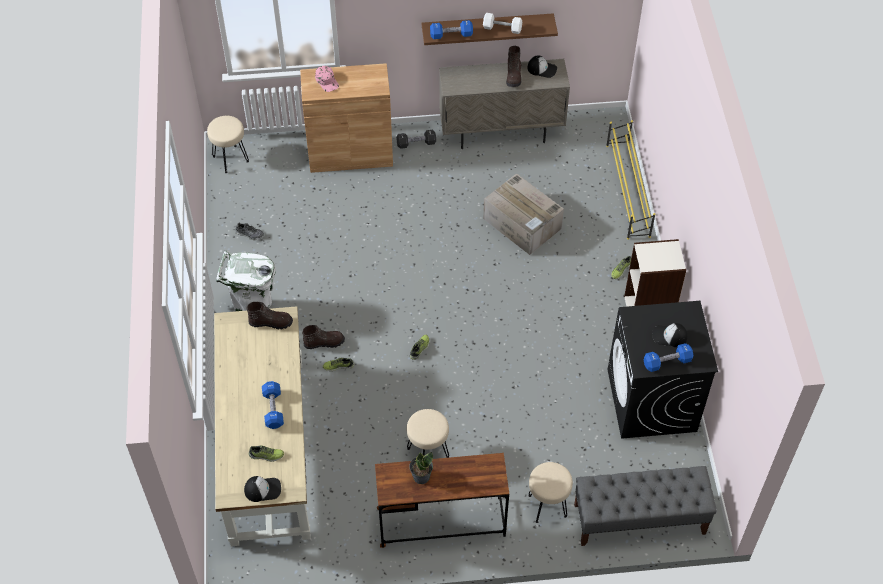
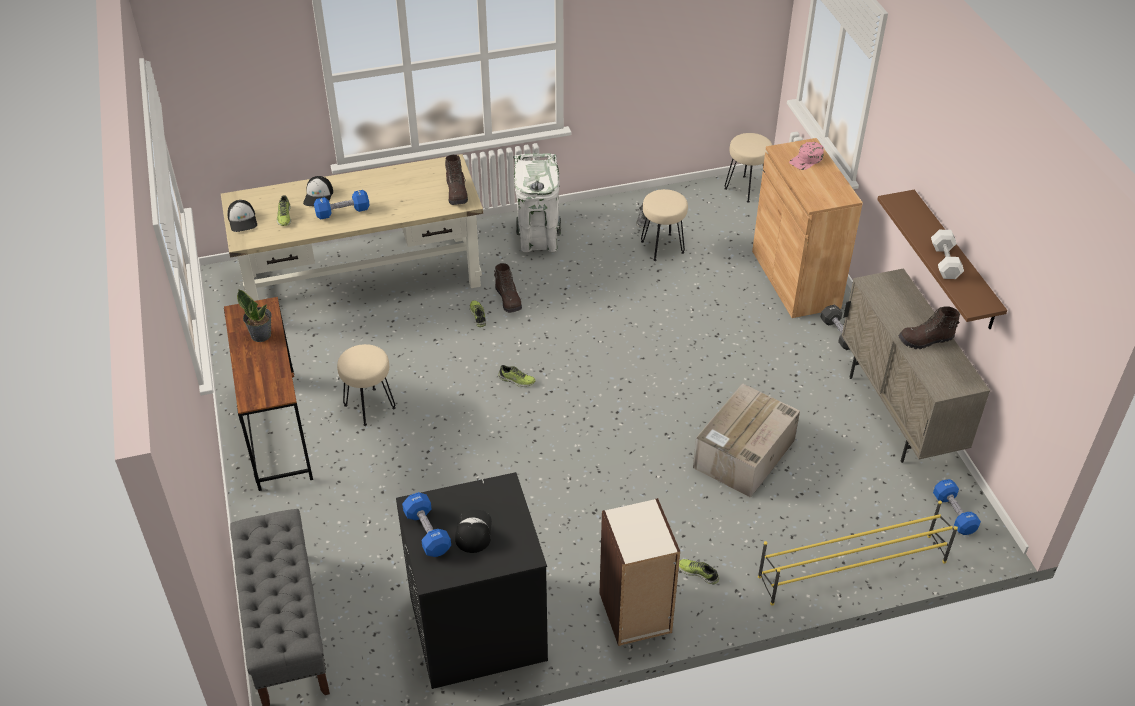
camera: 80 degrees right, 10 degrees down
(451, 35) = (904, 217): blue dumbbell -> blue dumbbell (954, 513)
(542, 69) = (955, 368): cap -> cap (318, 196)
(547, 505) = (303, 527): beige stool -> beige stool (662, 247)

